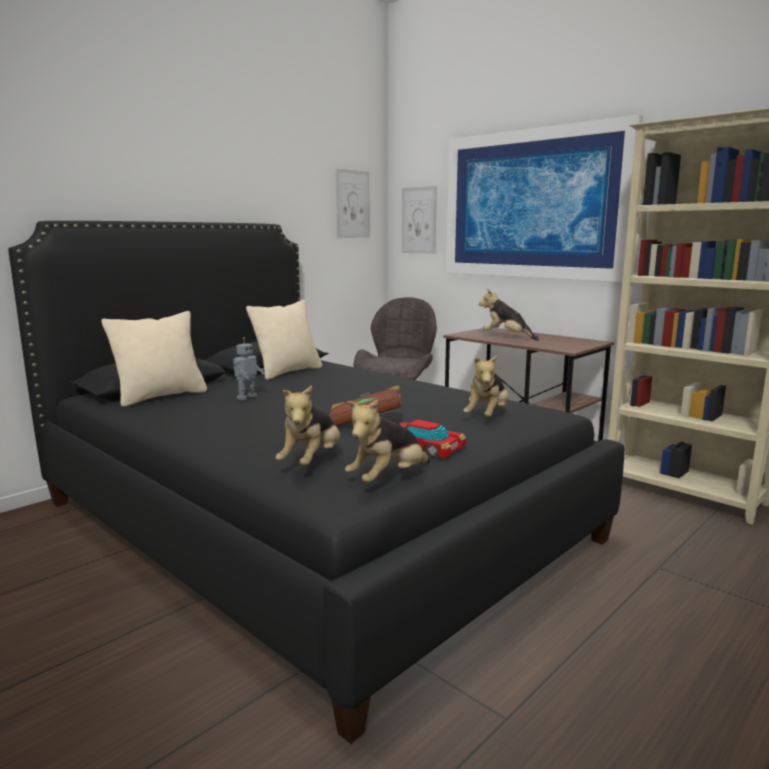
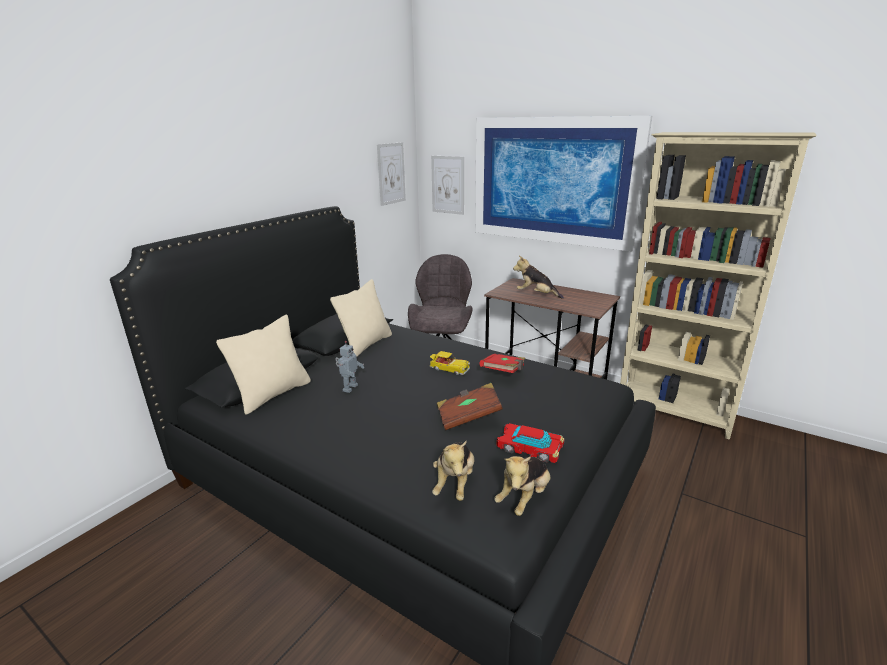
camera: 10 degrees left, 10 degrees up
(369, 391) = (449, 369): none -> toy car
(433, 397) = (503, 372): none -> red book
(487, 416) = (557, 396): plush toy -> none

